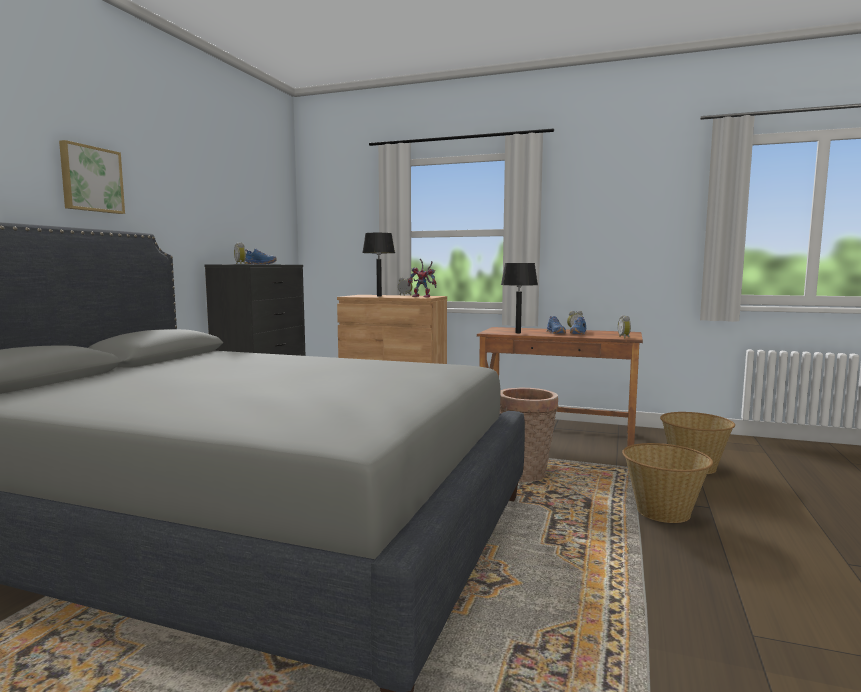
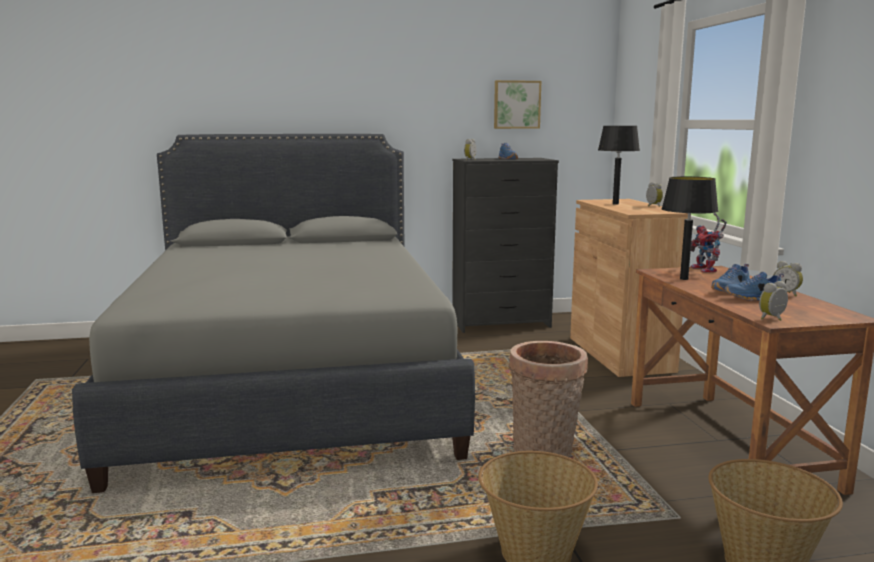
camera: 60 degrees right, 5 degrees up
(91, 179) = (337, 93): picture -> picture (516, 104)
(423, 297) = (644, 211): toy robot -> toy robot (706, 270)

